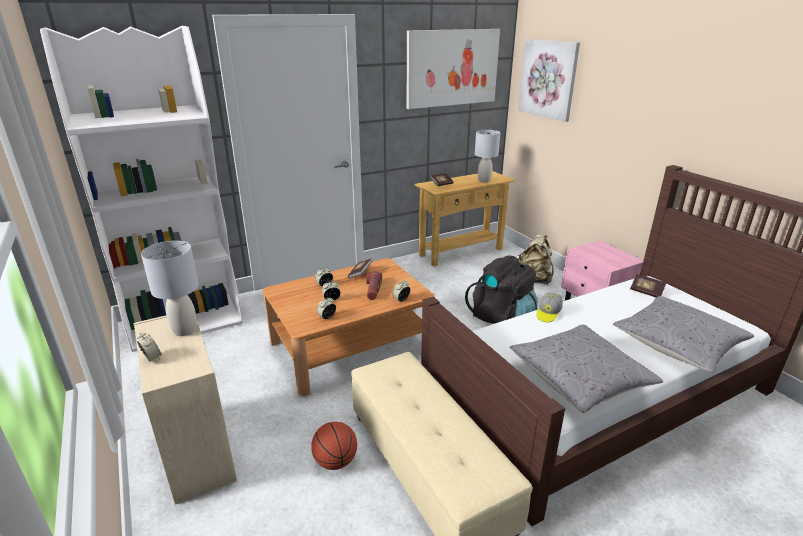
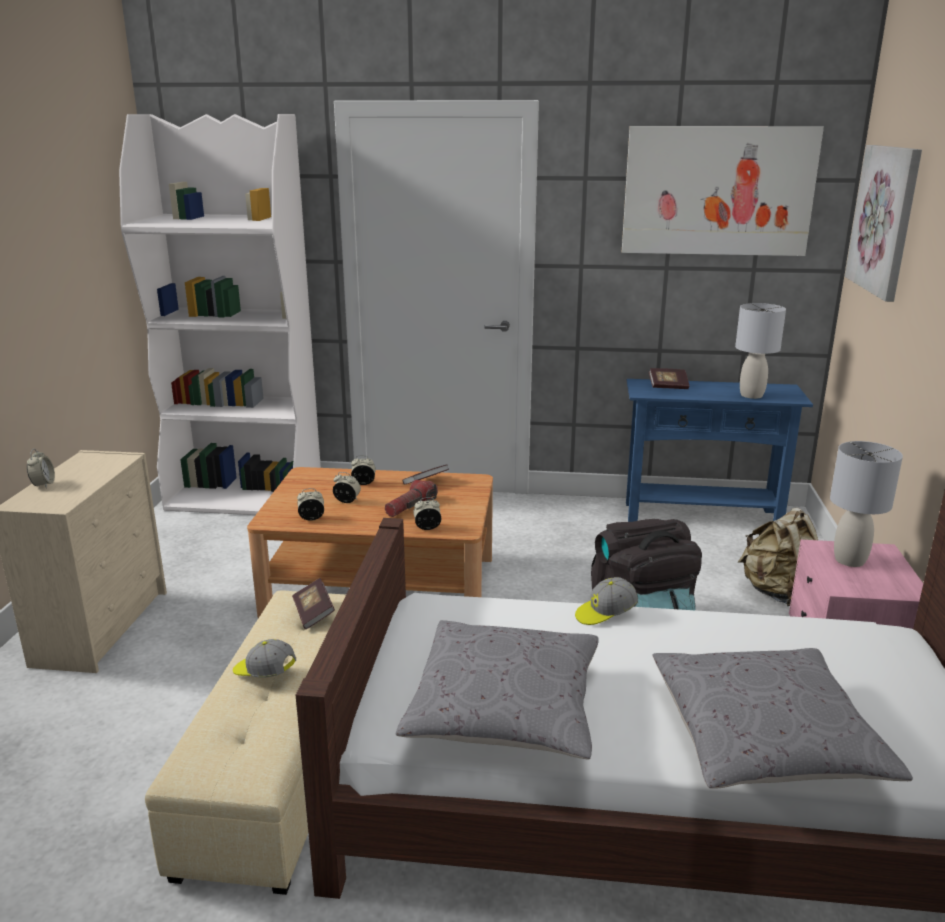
camera: 35 degrees right, 5 degrees down
(185, 330) = (106, 470): grey table lamp -> grey table lamp (850, 560)
(335, 461) = (202, 702): basketball -> none
(424, 419) = (264, 672): none -> cap
(461, 252) = (701, 516): beige console table -> blue console table
(646, 292) = (847, 646): book -> book (313, 613)

